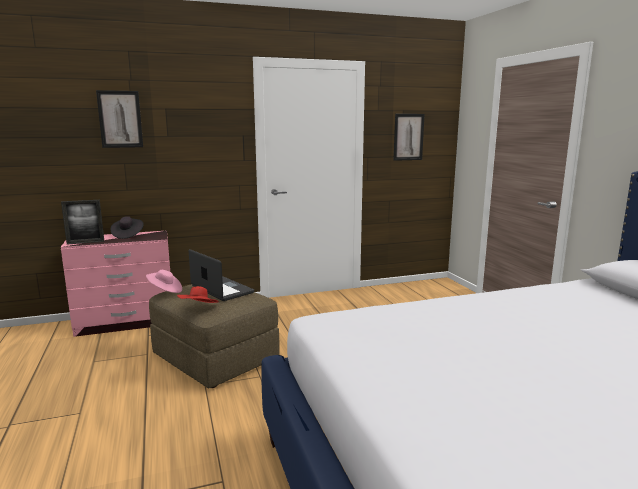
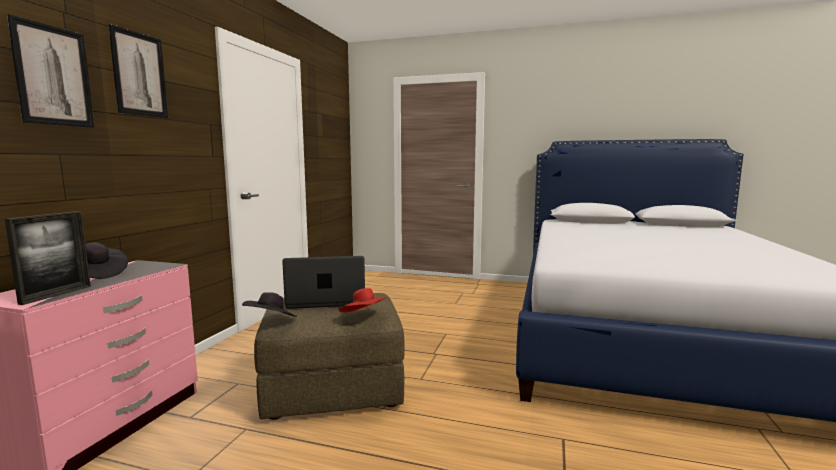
camera: 55 degrees left, 5 degrees down
(165, 291) = (271, 322): pink hat -> black hat
(408, 137) = (327, 139): picture -> picture (139, 74)

